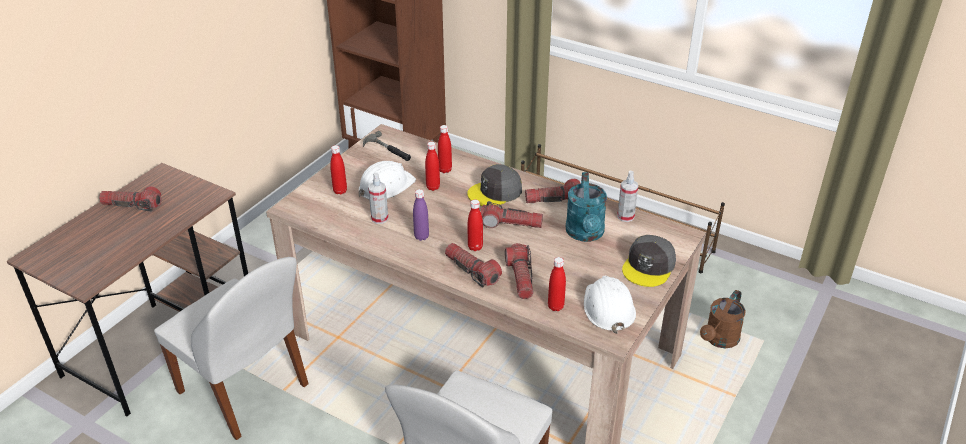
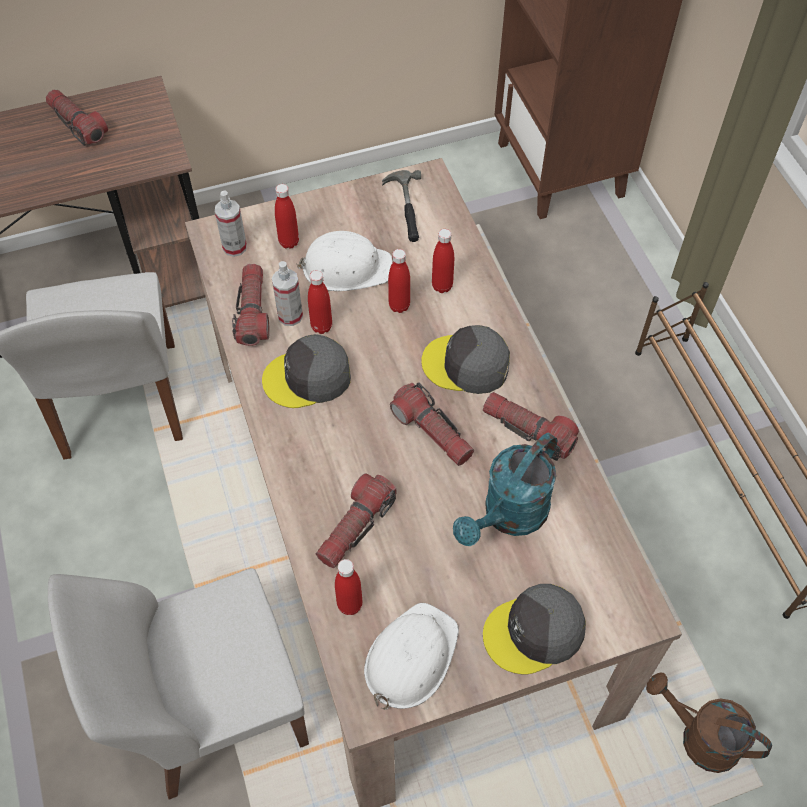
camera: 40 degrees right, 20 degrees up
(421, 237) = (308, 377): purple bottle -> grey cap
(472, 271) = (311, 474): flashlight -> flashlight (253, 312)
(475, 247) = (352, 439): red bottle -> red bottle (321, 326)
(625, 216) = (594, 525): spray bottle -> spray bottle (234, 247)
(719, 341) = (699, 738): brown watering can -> brown watering can turned 45 degrees clockwise

